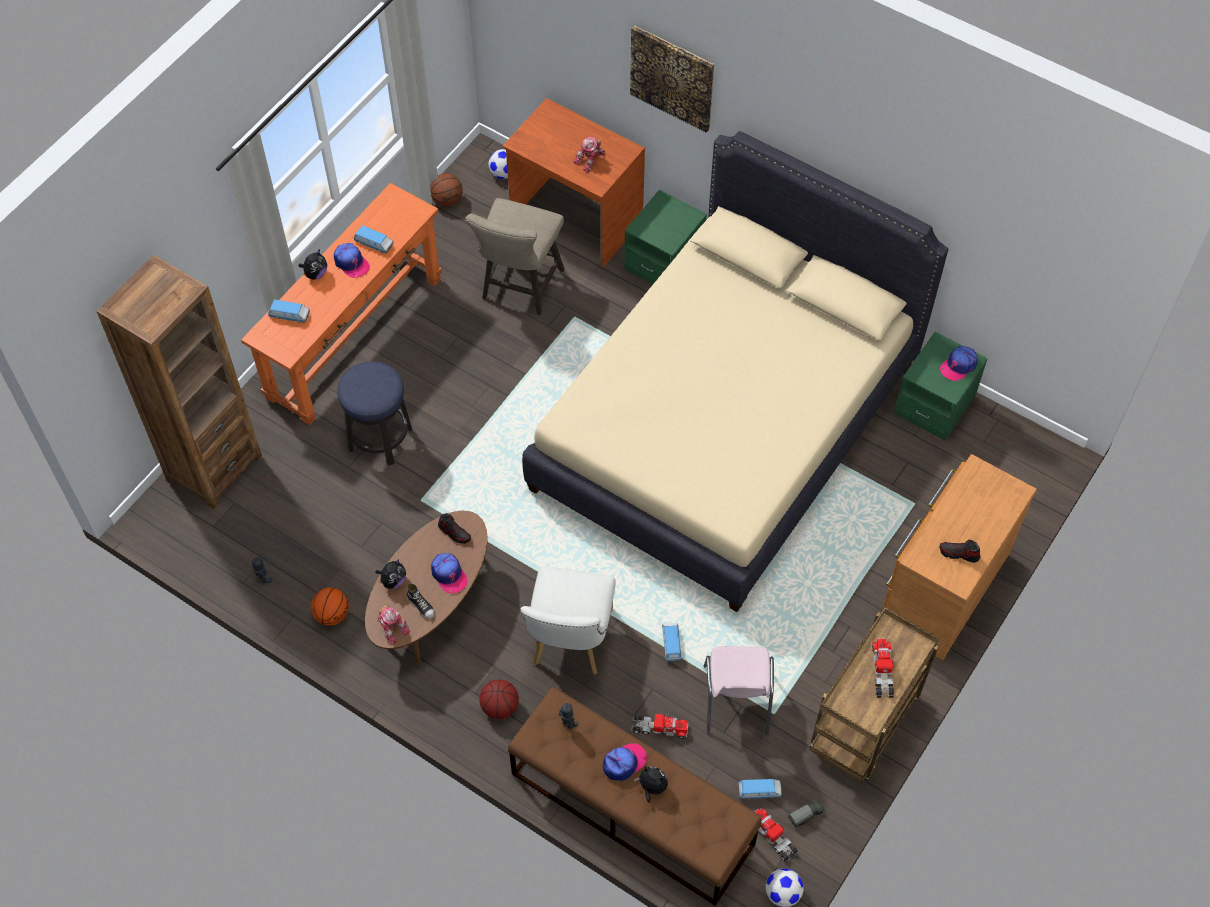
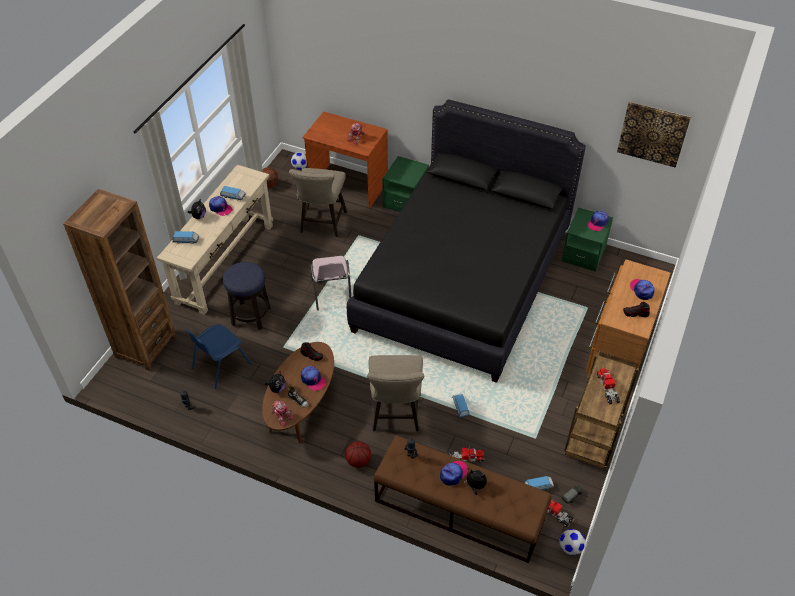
camera: 10 degrees left, 10 degrees down
(321, 517) = (220, 366): none -> blue chair
(332, 614) = (237, 422): basketball -> none
(355, 338) = (225, 263): orange console table -> beige console table
(570, 642) = (395, 416): white chair -> beige stool
(672, 78) = (403, 75): picture -> picture (653, 134)
(723, 426) = (462, 281): beige bed -> black bed
(736, 701) = (509, 434): pink chair -> pink chair (332, 293)
(980, 514) = (641, 290): none -> cap

